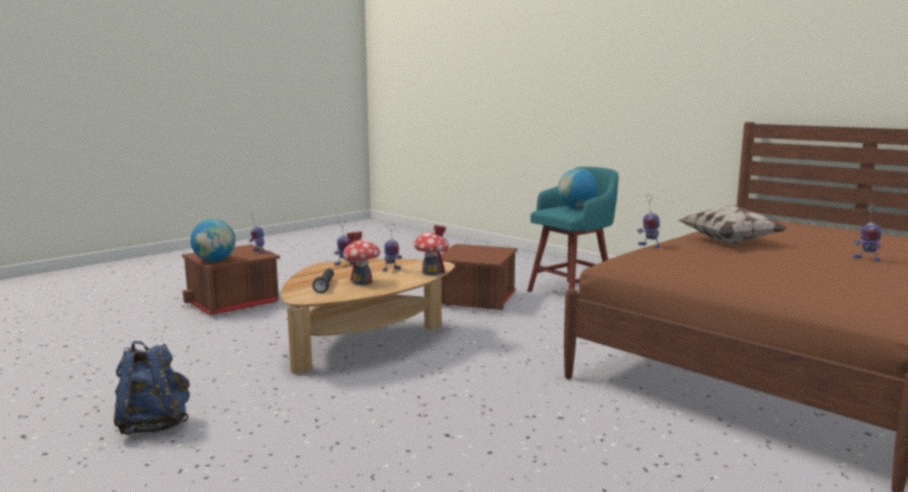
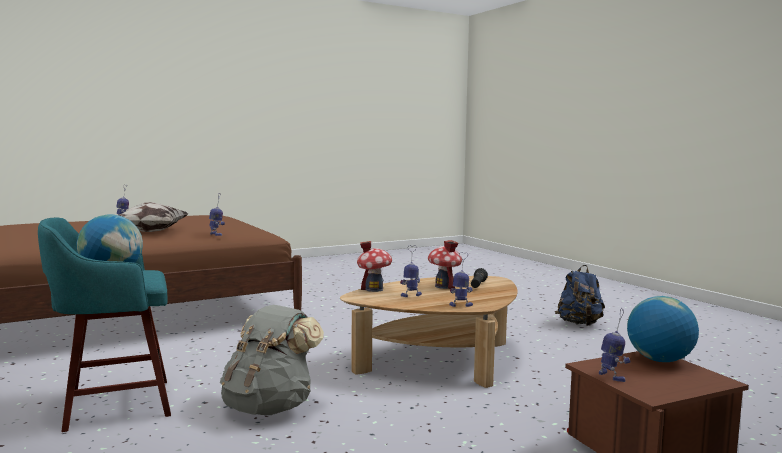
camera: 165 degrees left, 5 degrees down
(475, 300) = (270, 407): brown storage box -> grey backpack

